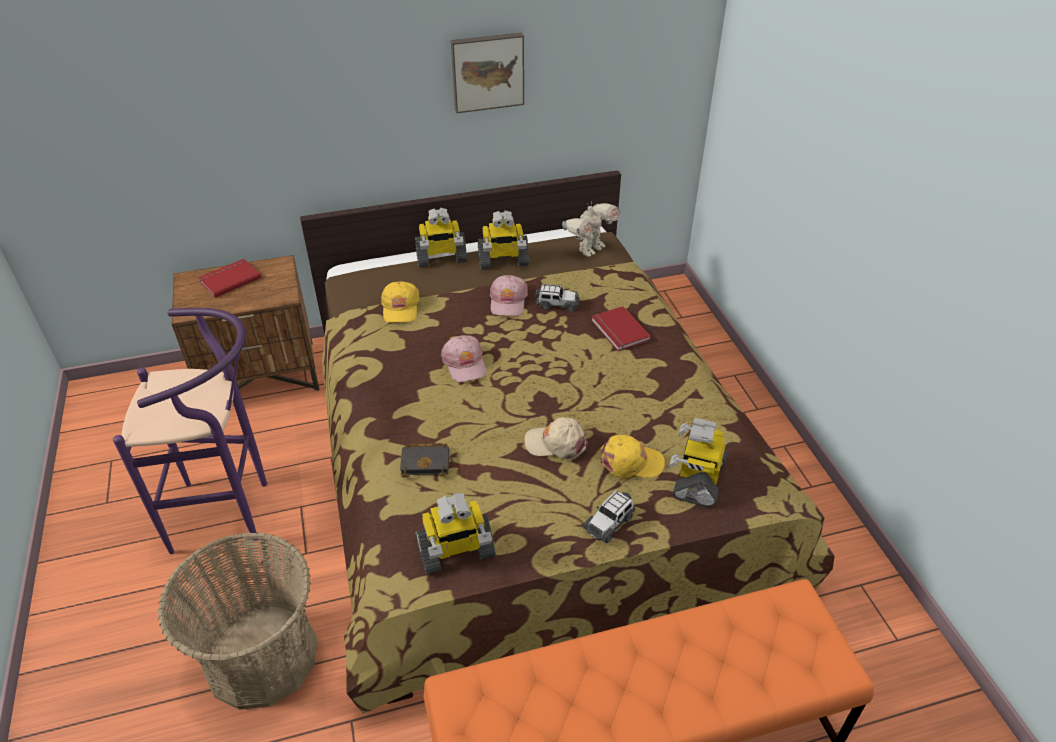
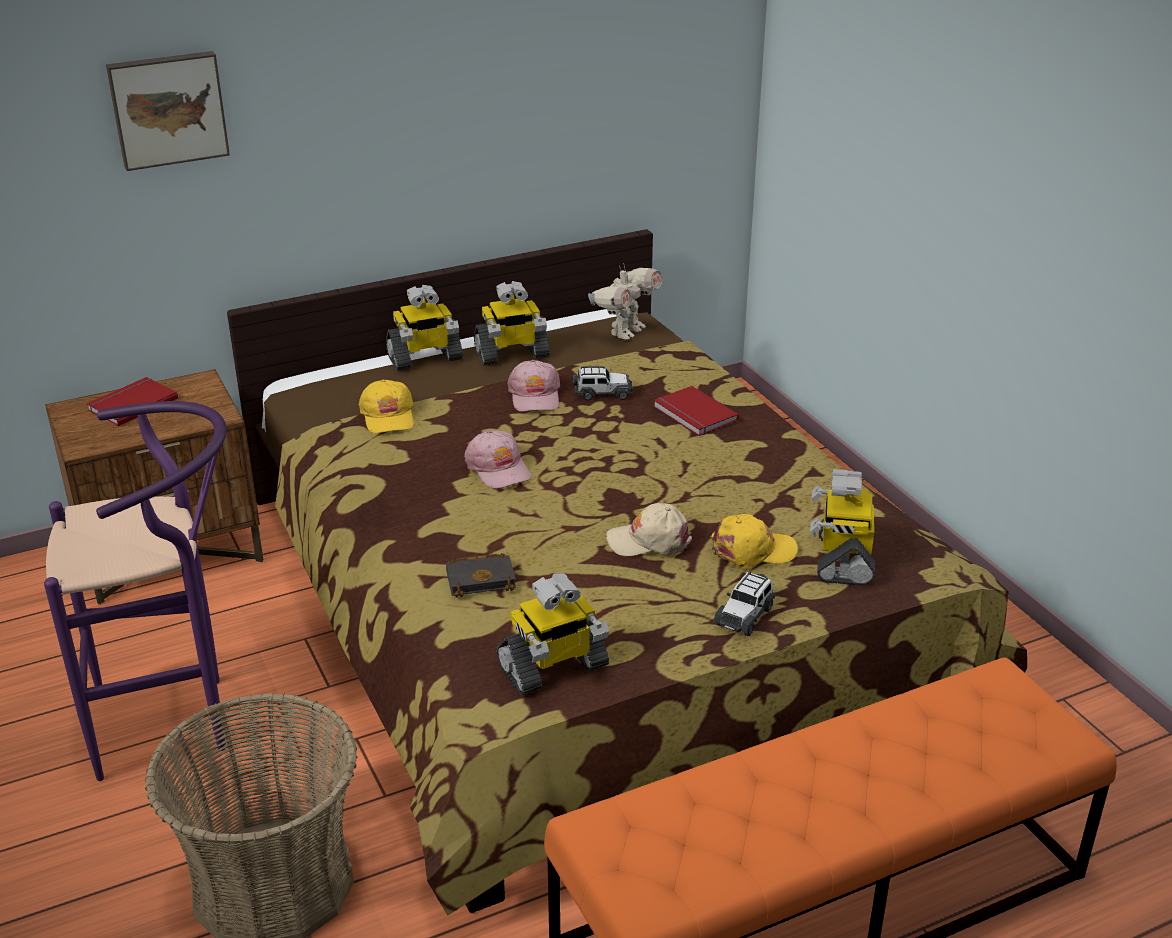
camera: 10 degrees left, 10 degrees down
(487, 71) = (475, 99): picture -> picture (168, 109)

